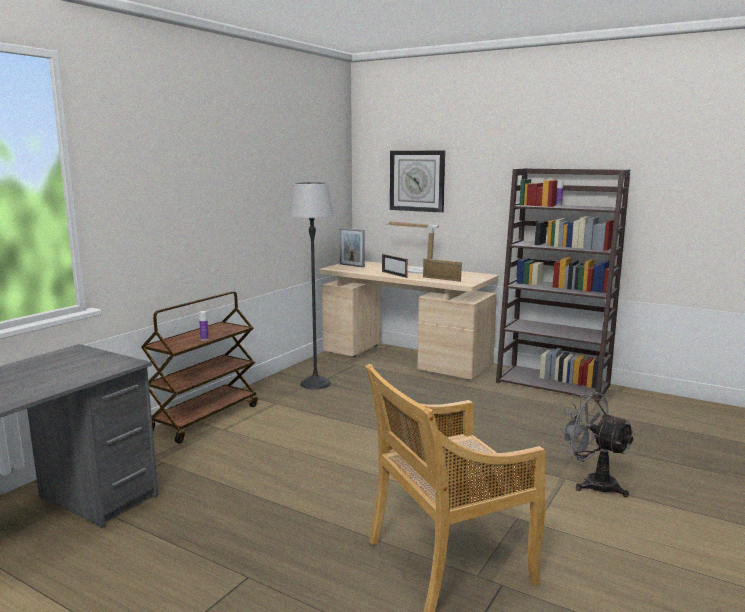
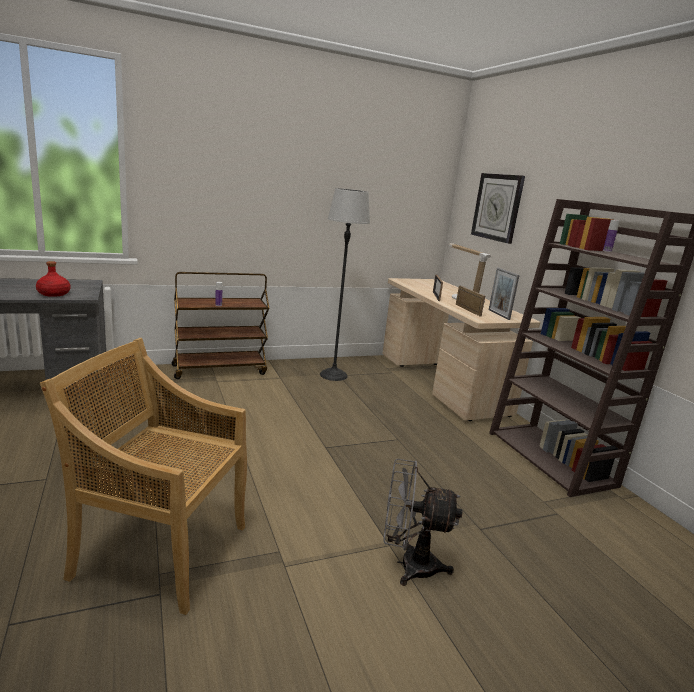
camera: 35 degrees right, 5 degrees up
(88, 371) = (54, 294): none -> red bottle
(352, 265) = (422, 282): picture frame -> picture frame (498, 314)
(592, 483) = (408, 564): grey fan -> grey fan turned 75 degrees counterclockwise

